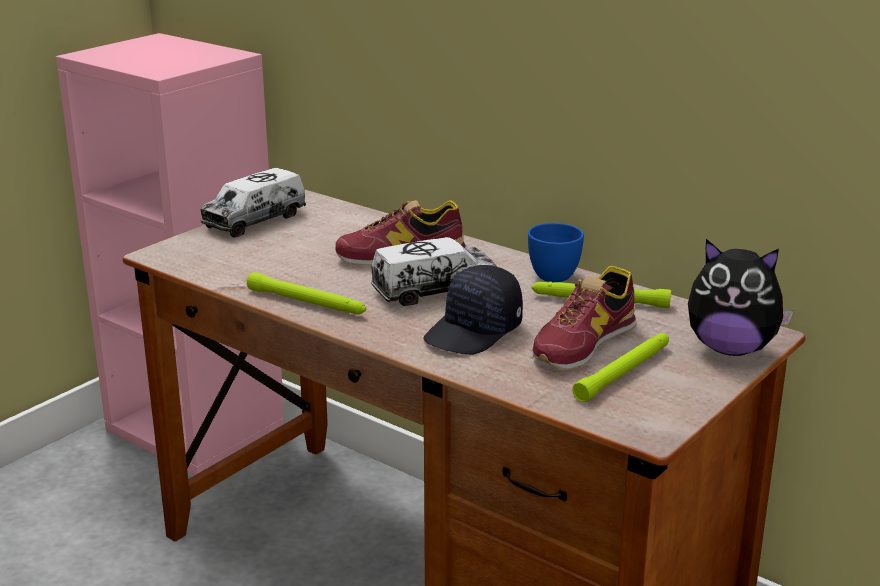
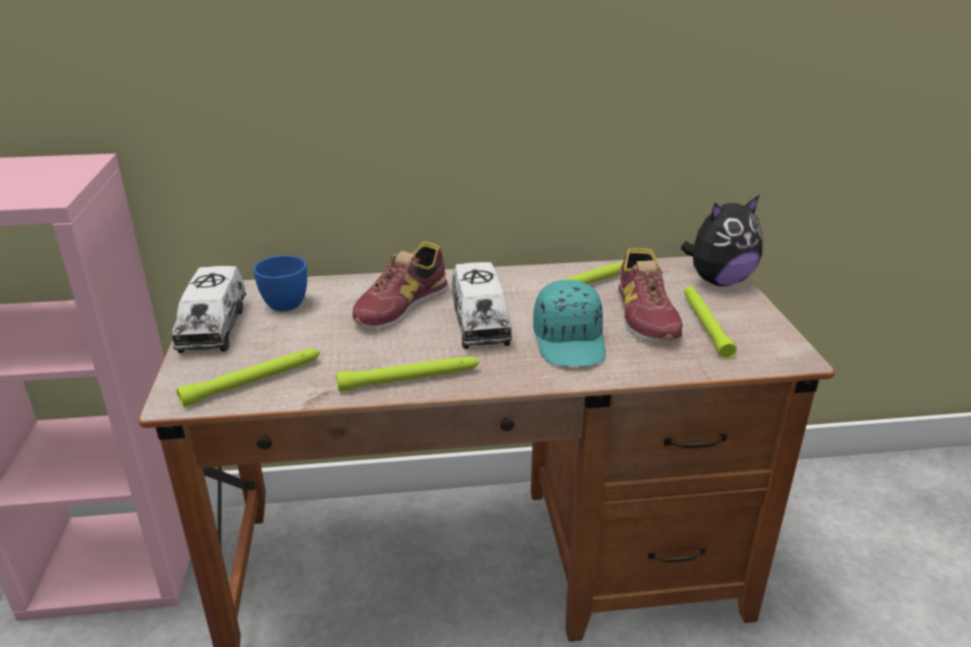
camera: 45 degrees left, 5 degrees up
(215, 262) = (254, 381): none -> green flashlight
(434, 290) = (480, 323): toy truck -> toy truck turned 150 degrees clockwise
(474, 332) = (570, 341): black cap -> turquoise cap
(552, 273) = (528, 275): blue cup -> blue cup (281, 303)

